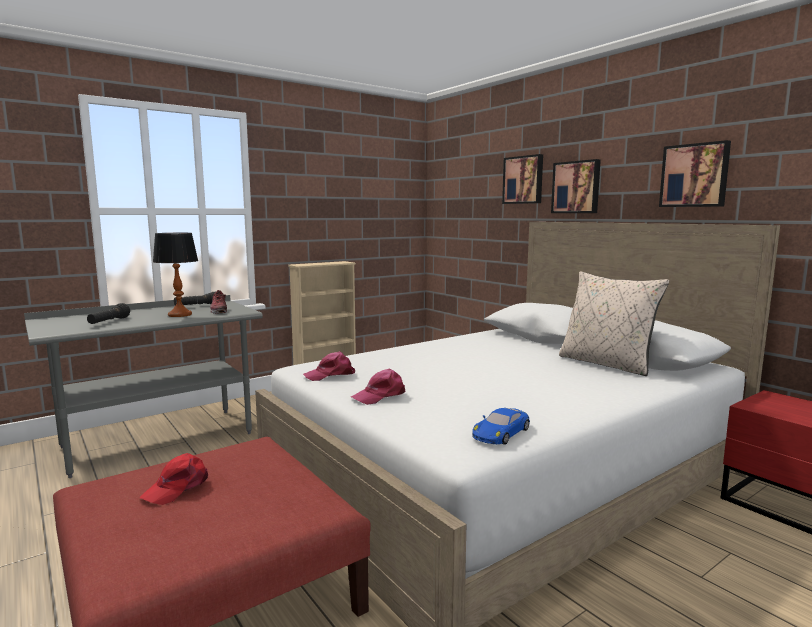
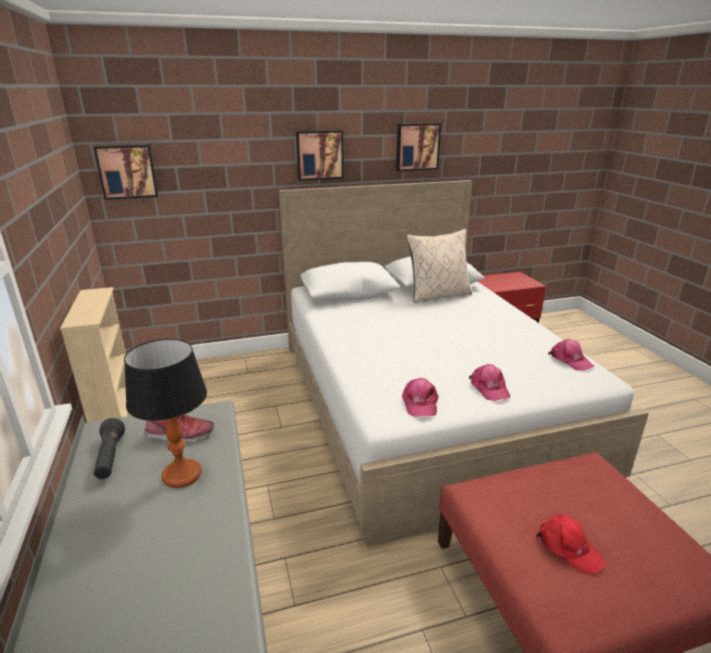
camera: 70 degrees left, 15 degrees up
(109, 322) = (175, 563): black flashlight -> none
(501, 433) = (570, 360): blue toy car -> pink cap
(523, 180) = (255, 147): picture -> picture (127, 171)

